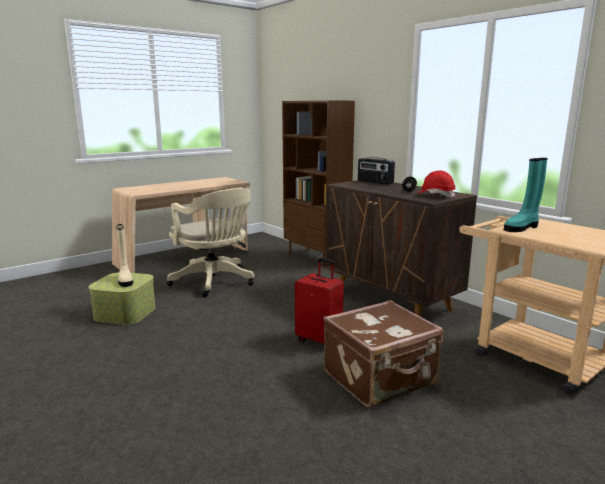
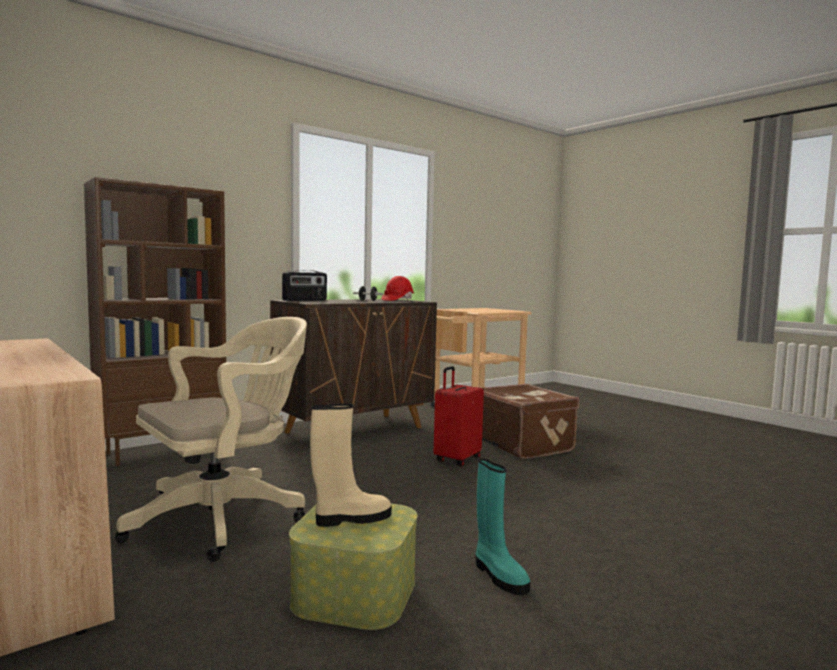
camera: 90 degrees left, 10 degrees down
(521, 228) = (472, 311): turquoise boot -> turquoise boot (498, 575)

